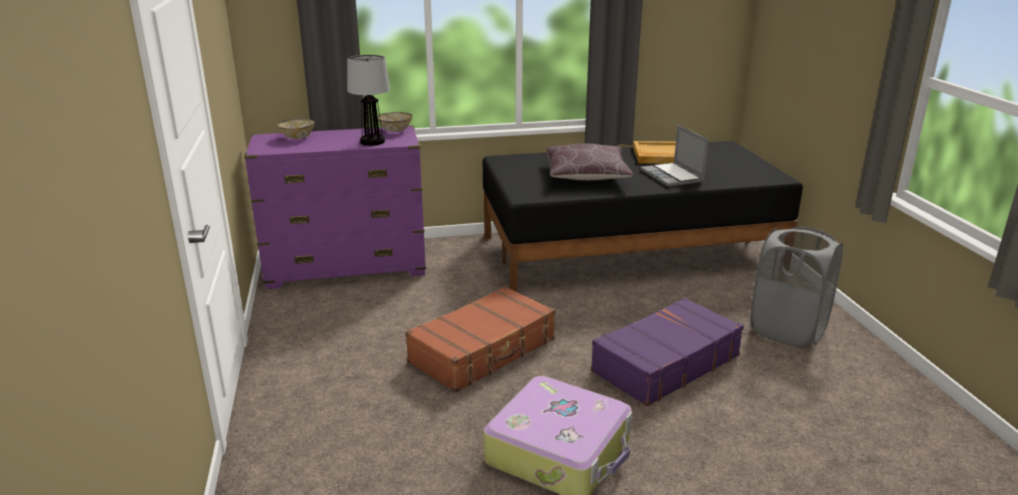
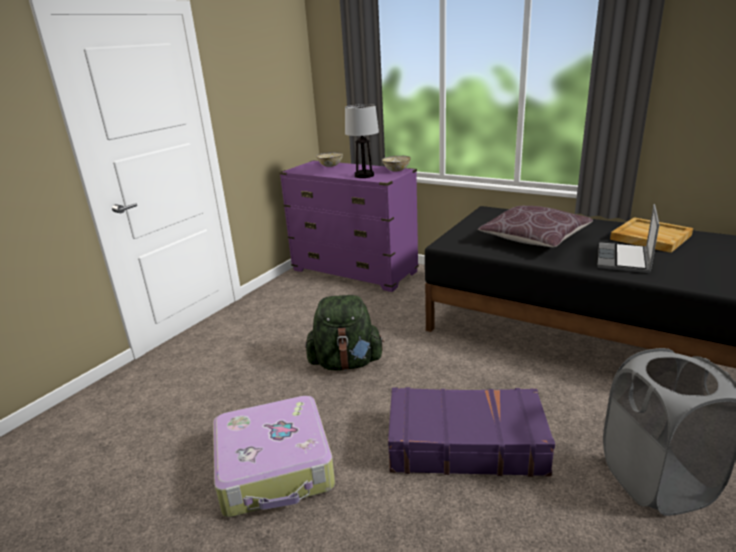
camera: 45 degrees right, 0 degrees up
(483, 351) = (346, 363): brown suitcase -> green backpack

